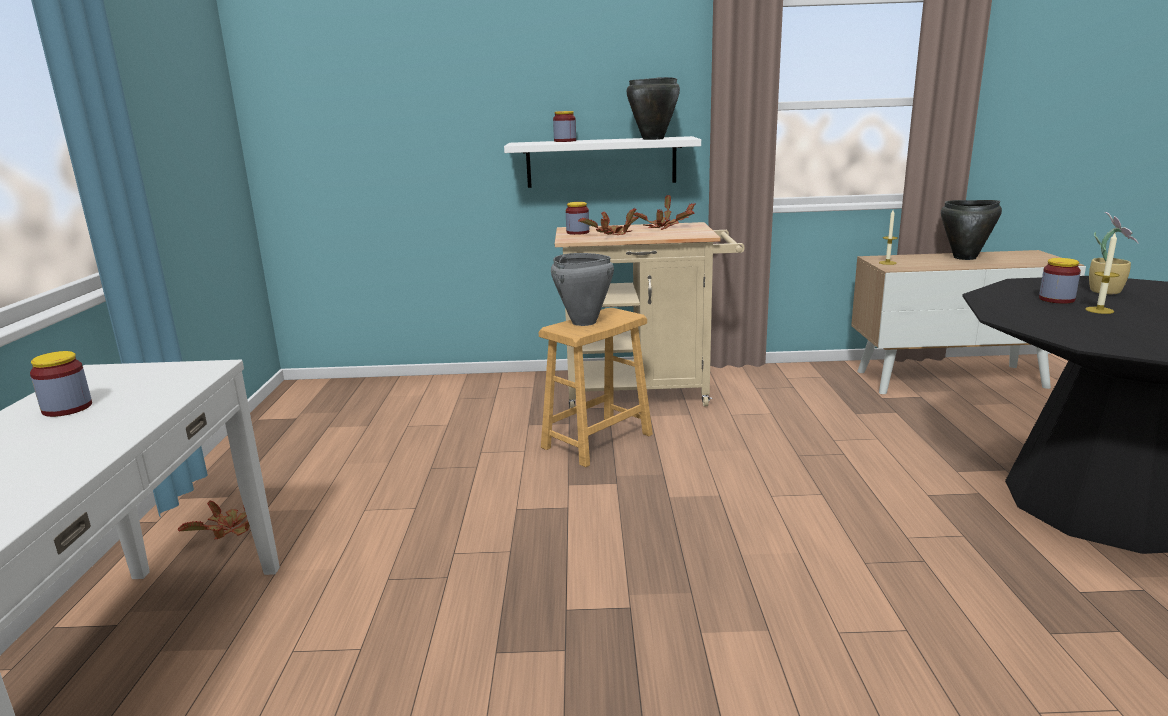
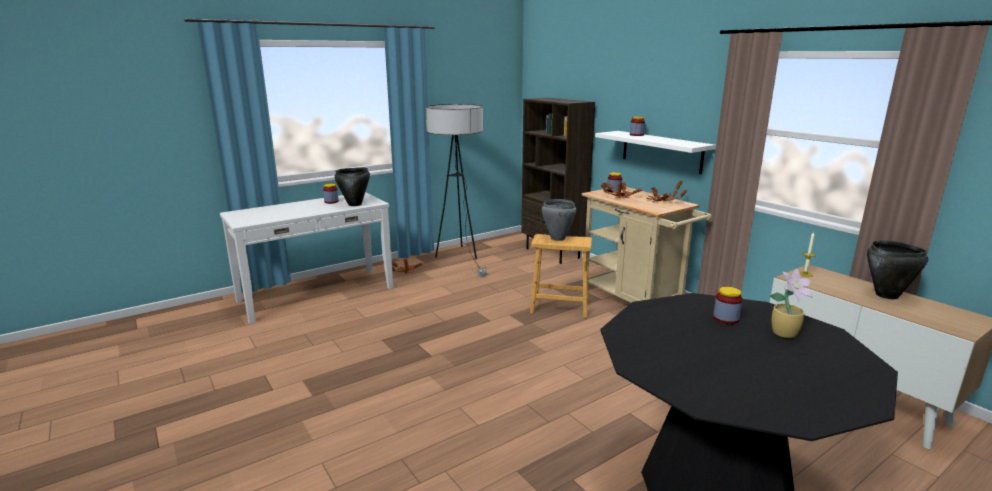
camera: 55 degrees right, 0 degrees up
(283, 458) = (459, 258): none -> floor lamp
(414, 386) = (553, 253): none -> brown bookcase
(653, 139) = (675, 142): black cooking pot -> black cooking pot (355, 204)
(1099, 310) = (716, 332): candle -> none

